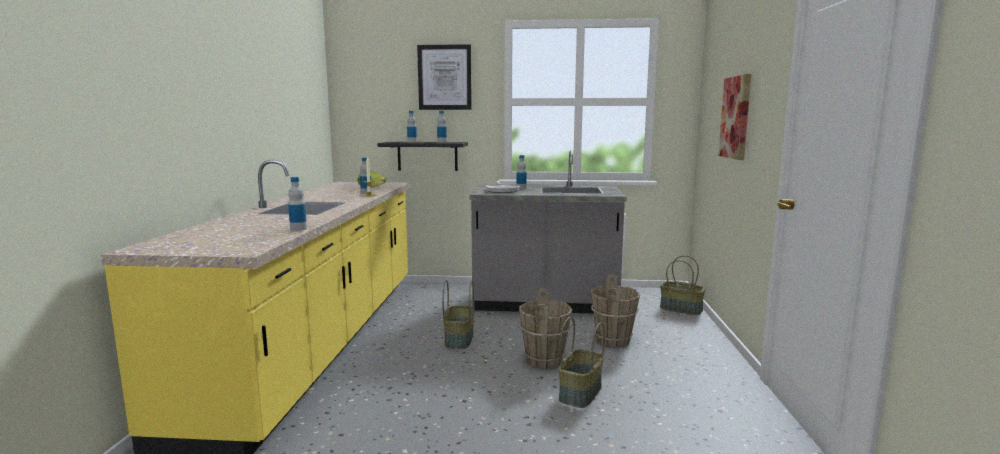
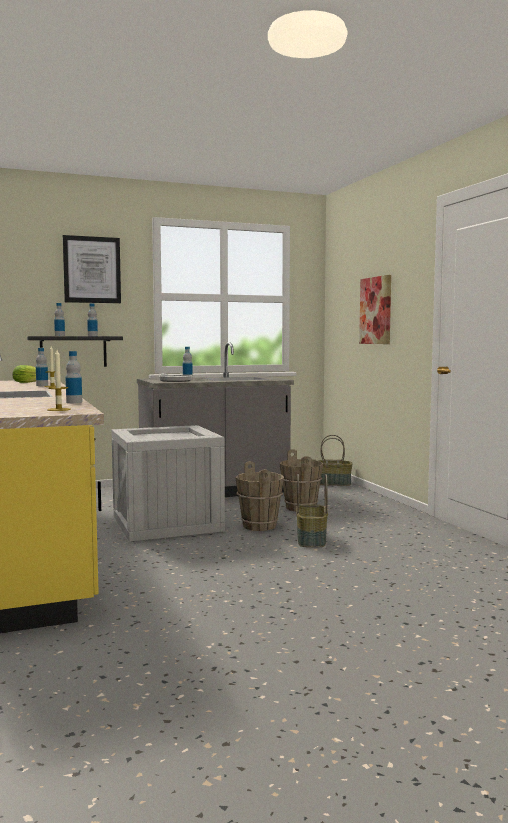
camera: 25 degrees left, 5 degrees down
(243, 243) = (59, 409): none -> candle
(458, 339) = (165, 523): basket -> crate

